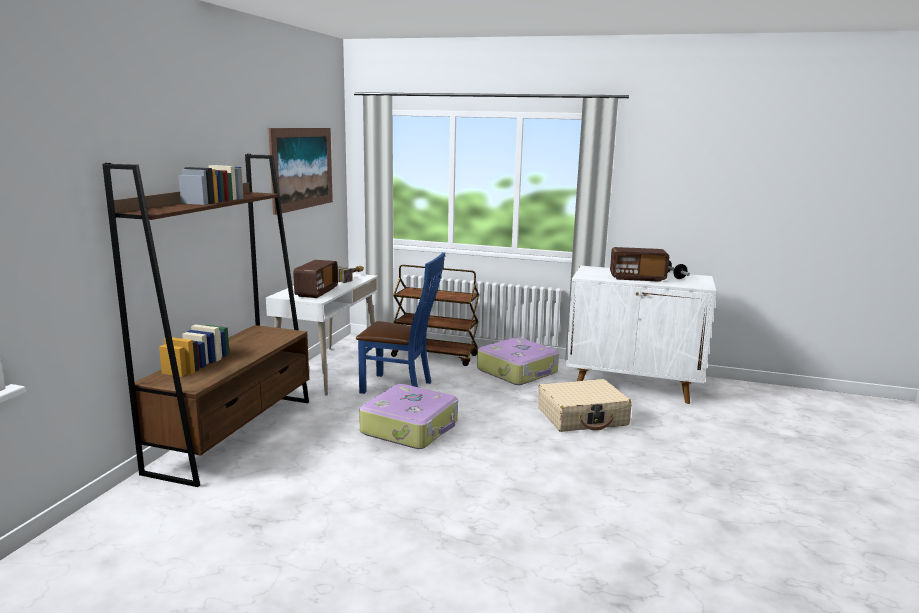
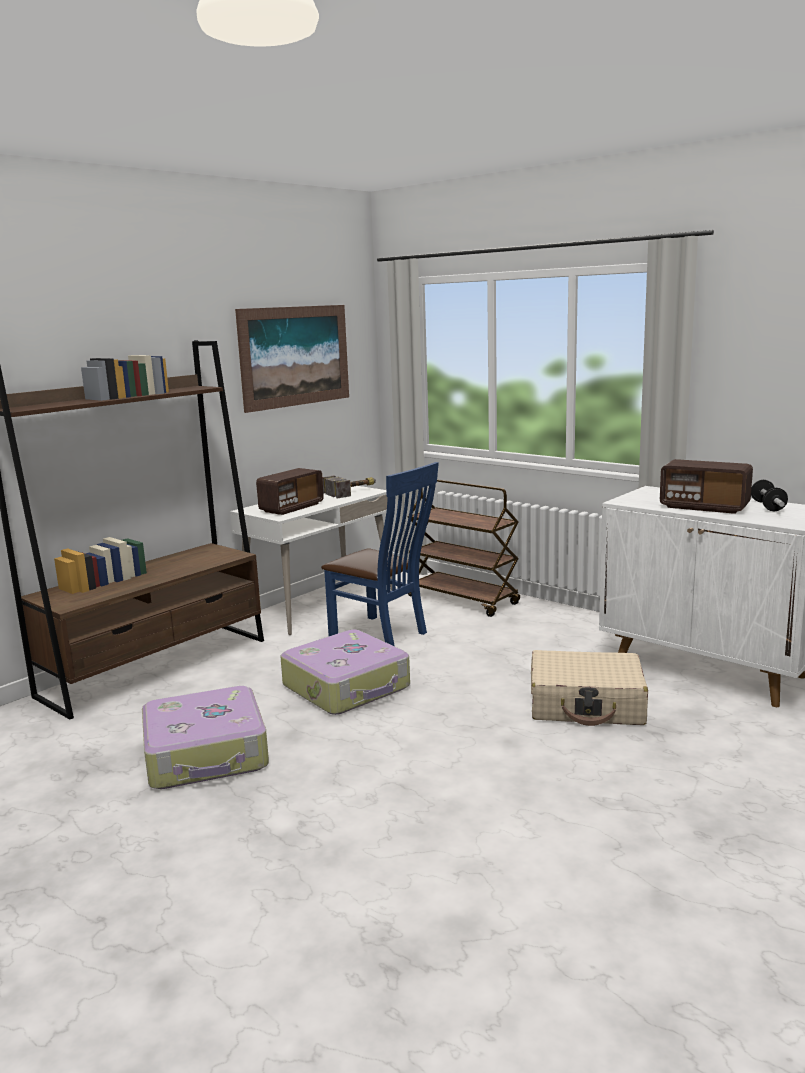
camera: 25 degrees right, 0 degrees up
(518, 371) = (554, 631): suitcase -> suitcase (207, 754)

